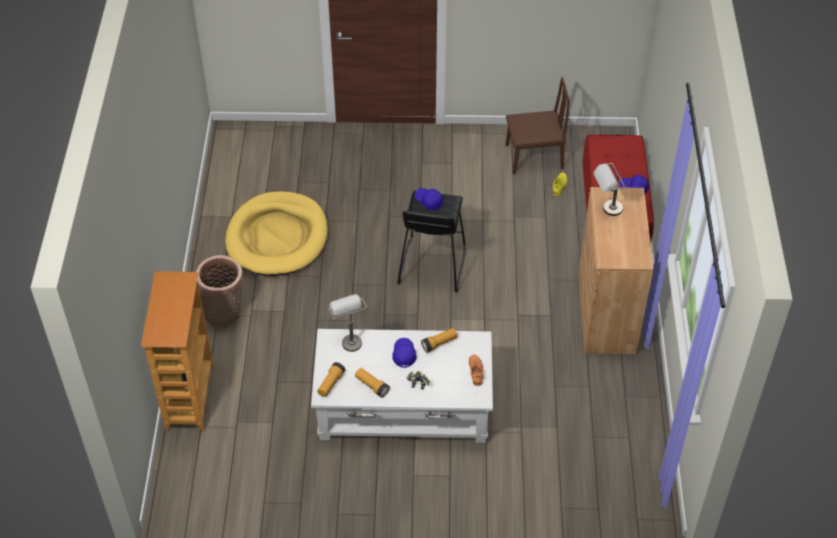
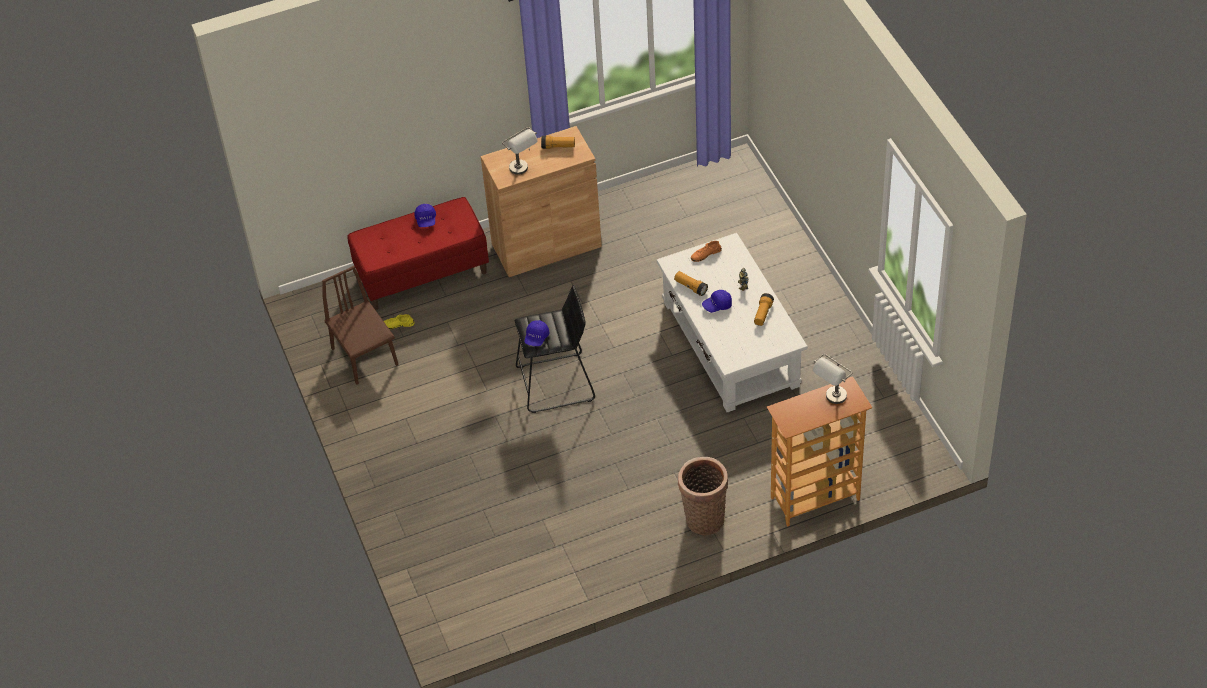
camera: 110 degrees left, 0 degrees up
(277, 237) = (583, 519): yellow dog bed -> none
(331, 384) = (777, 341): flashlight -> flashlight (558, 146)
(348, 338) = (722, 349): grey table lamp -> grey table lamp (832, 400)

